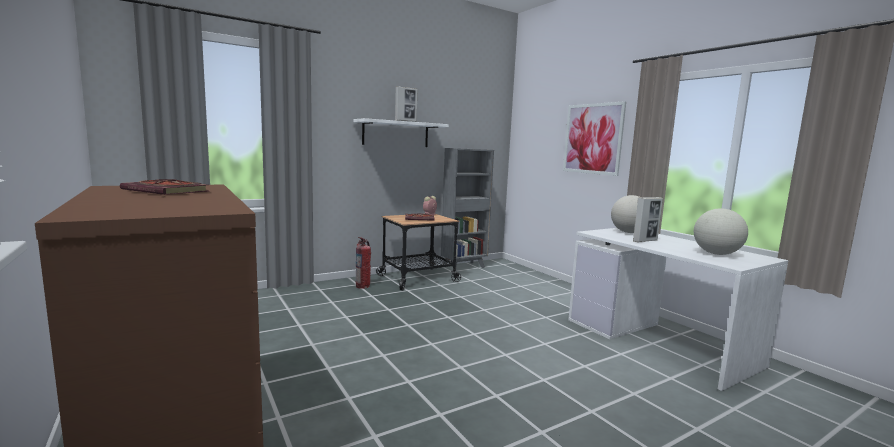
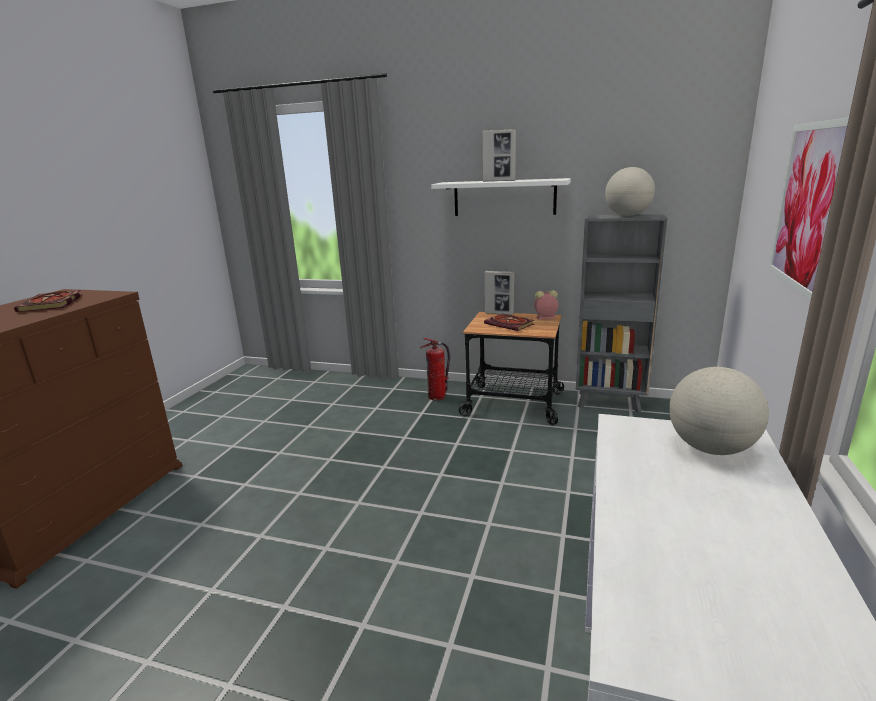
camera: 50 degrees right, 10 degrees up
(645, 241) = (666, 484): picture frame -> picture frame (499, 313)
(716, 254) = (726, 600): globe -> globe (627, 215)

